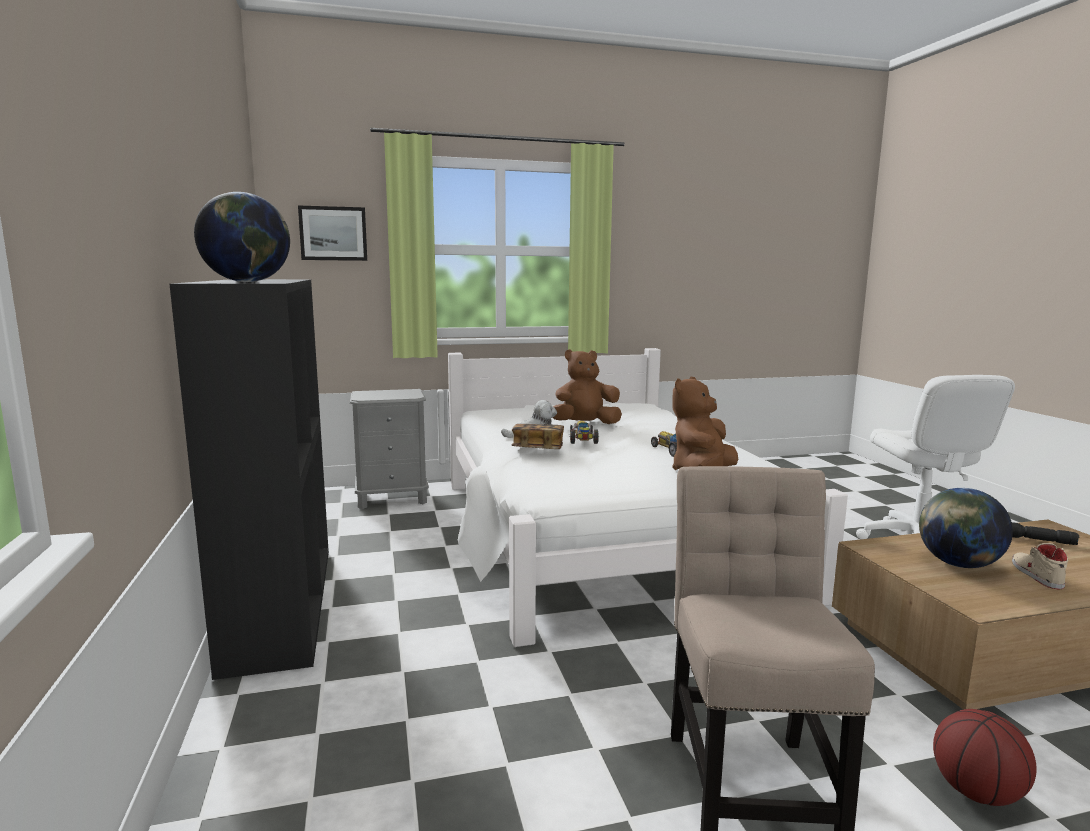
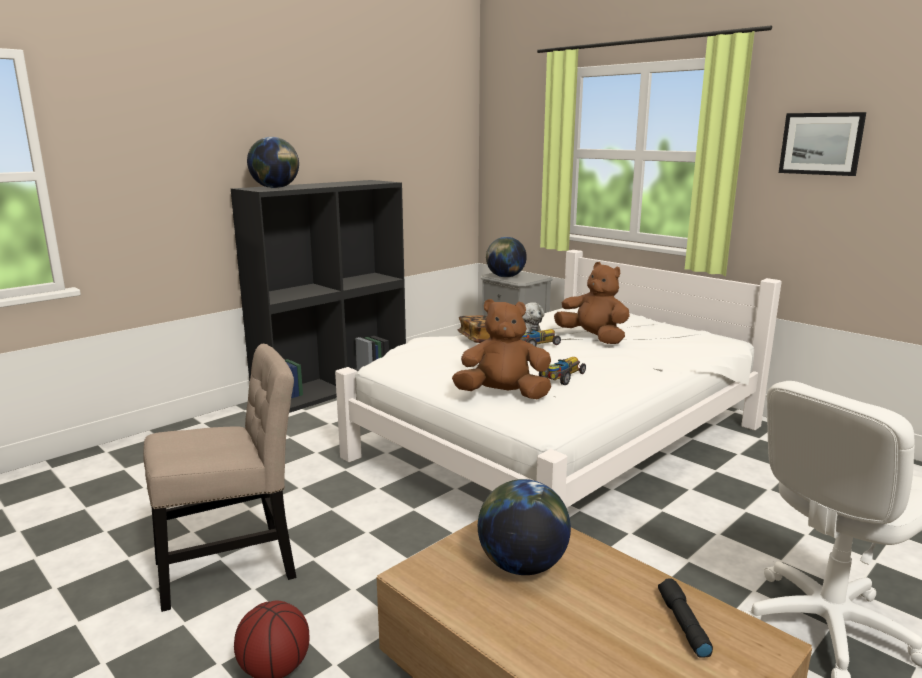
camera: 60 degrees right, 5 degrees up
(333, 233) = (518, 140): picture -> picture (821, 143)
(383, 396) = (505, 277): none -> globe
(1035, 574) = (544, 616): beige shoe -> none

